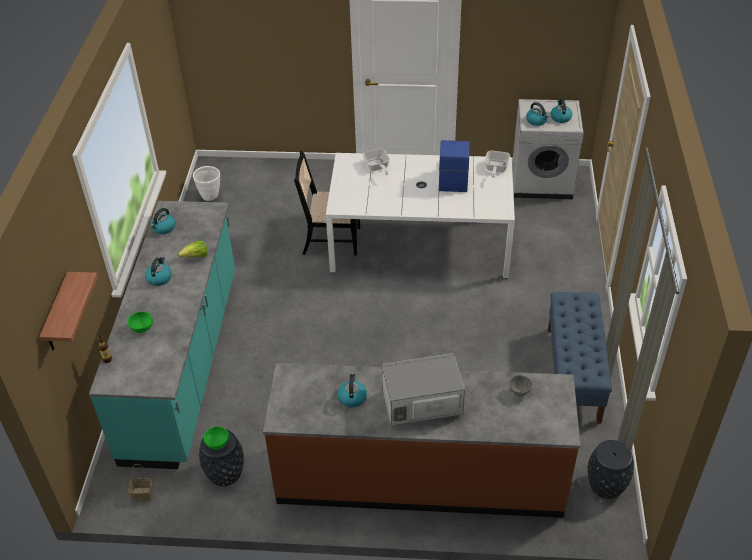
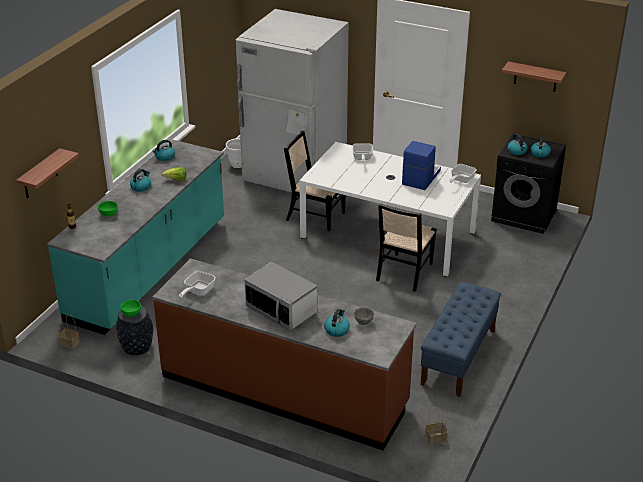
camera: 20 degrees right, 10 degrees down
(278, 188) = (295, 171): none -> white fridge
(312, 407) = (197, 291): none -> frying pan
(352, 397) = (231, 293): kettle -> kettle (337, 330)
(422, 404) = (281, 310): microwave -> microwave turned 150 degrees counterclockwise
(462, 285) = (404, 272): none -> chair
(542, 35) = (535, 77): none -> shelf
(542, 183) = (523, 217): white washing machine -> black washing machine
(606, 485) = (435, 439): black stool -> basket

